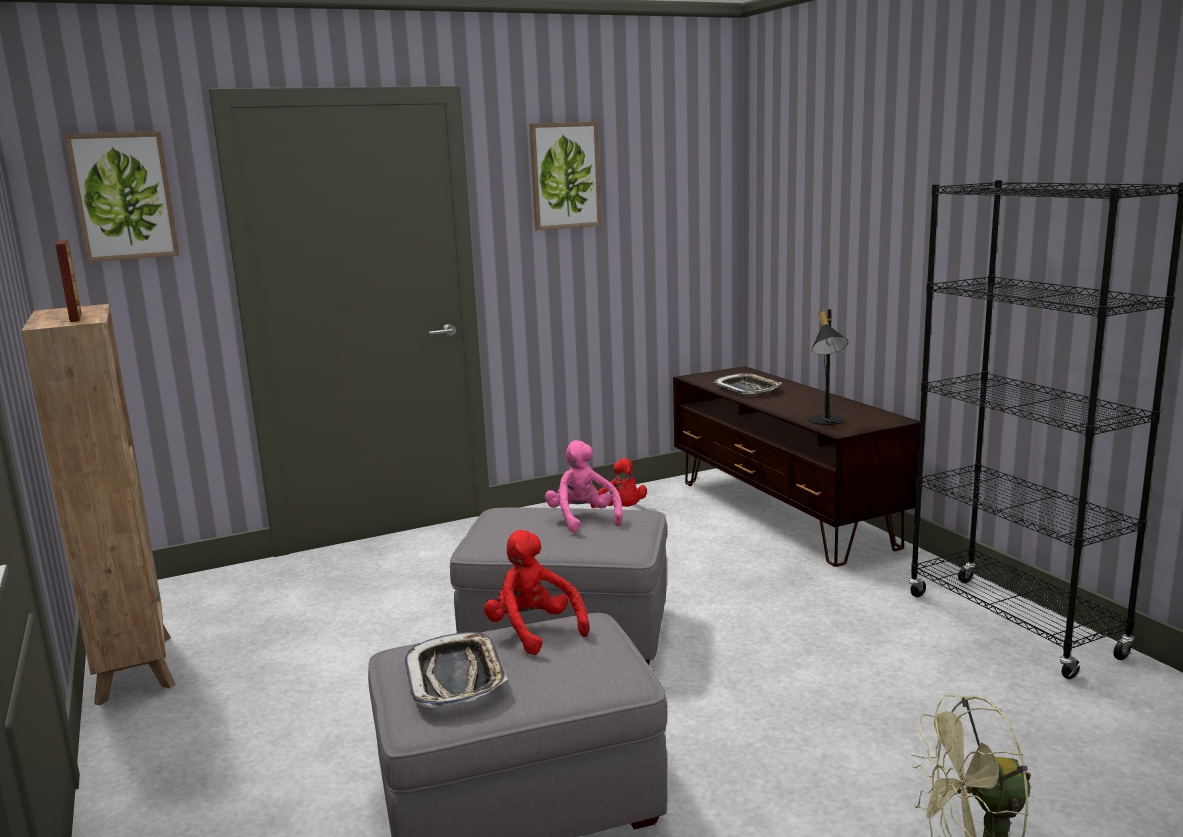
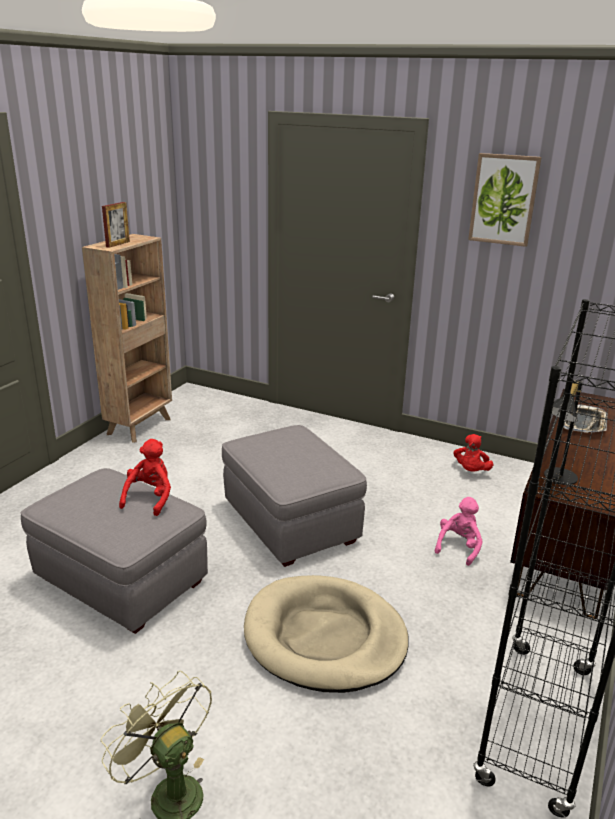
camera: 50 degrees right, 10 degrees up
(123, 196) = (220, 173): picture -> none
(456, 677) = (85, 497): tray -> none
(583, 519) = (308, 457): pink plush toy -> pink plush toy (459, 547)
(801, 686) = (324, 637): none -> beige dog bed

